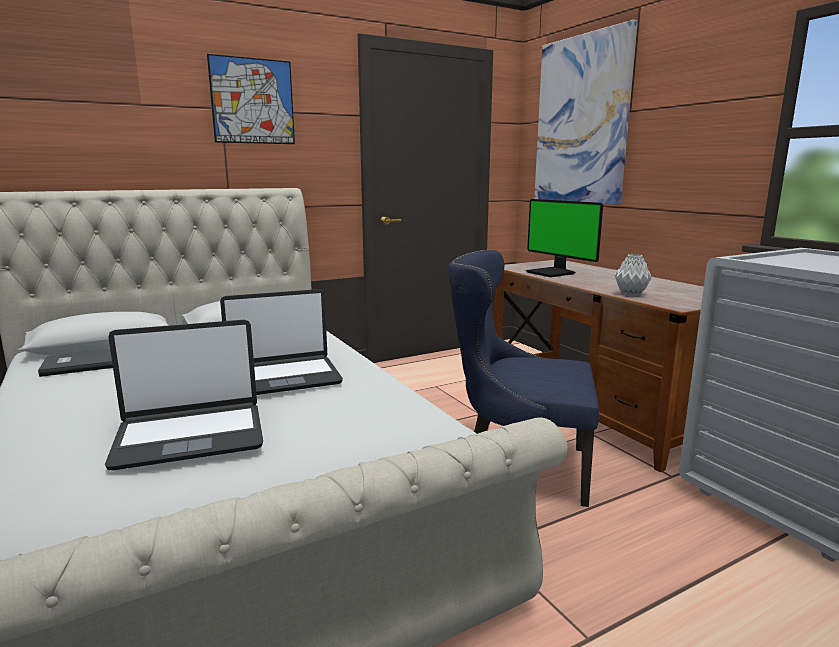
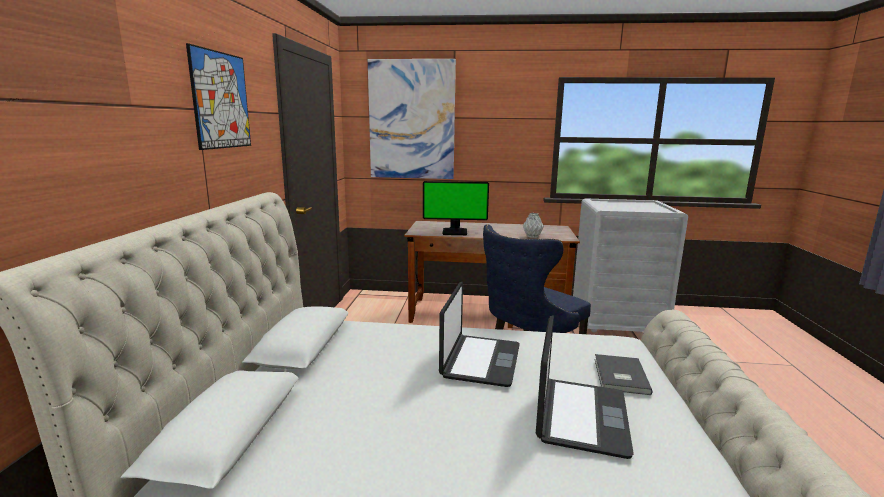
camera: 55 degrees left, 0 degrees up
(79, 364) = (294, 456): grey book -> grey book (619, 376)

